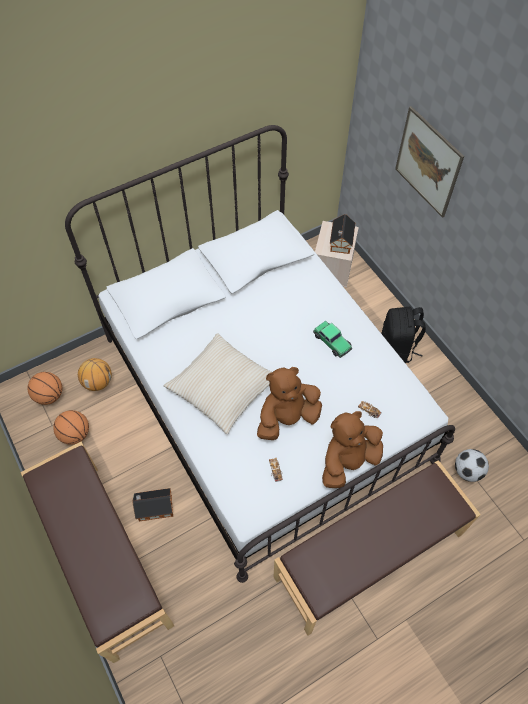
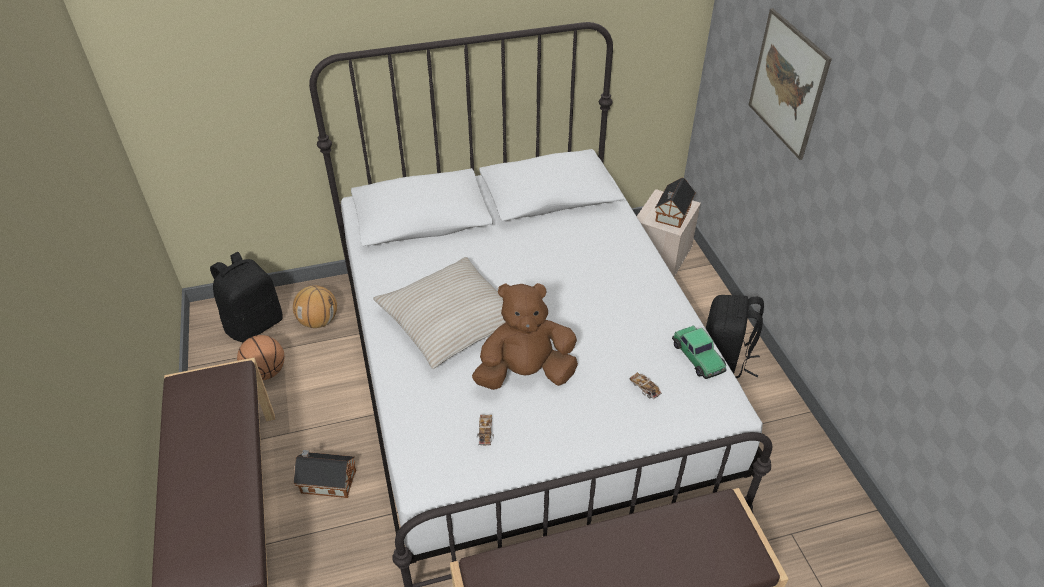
camera: 15 degrees right, 15 degrees down
(49, 395) = (254, 324): basketball -> black backpack
(332, 341) = (618, 299): toy car -> toy car (698, 357)
(348, 461) = (594, 444): brown plush toy -> none
(467, 471) = (792, 540): football -> none

